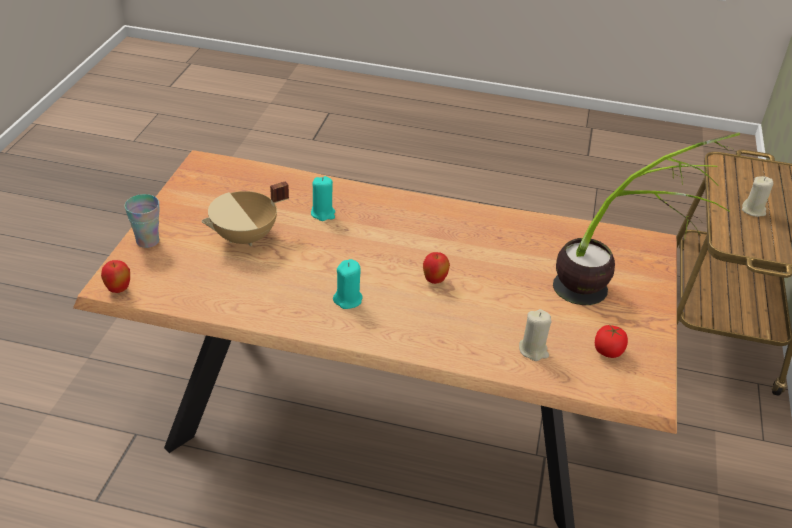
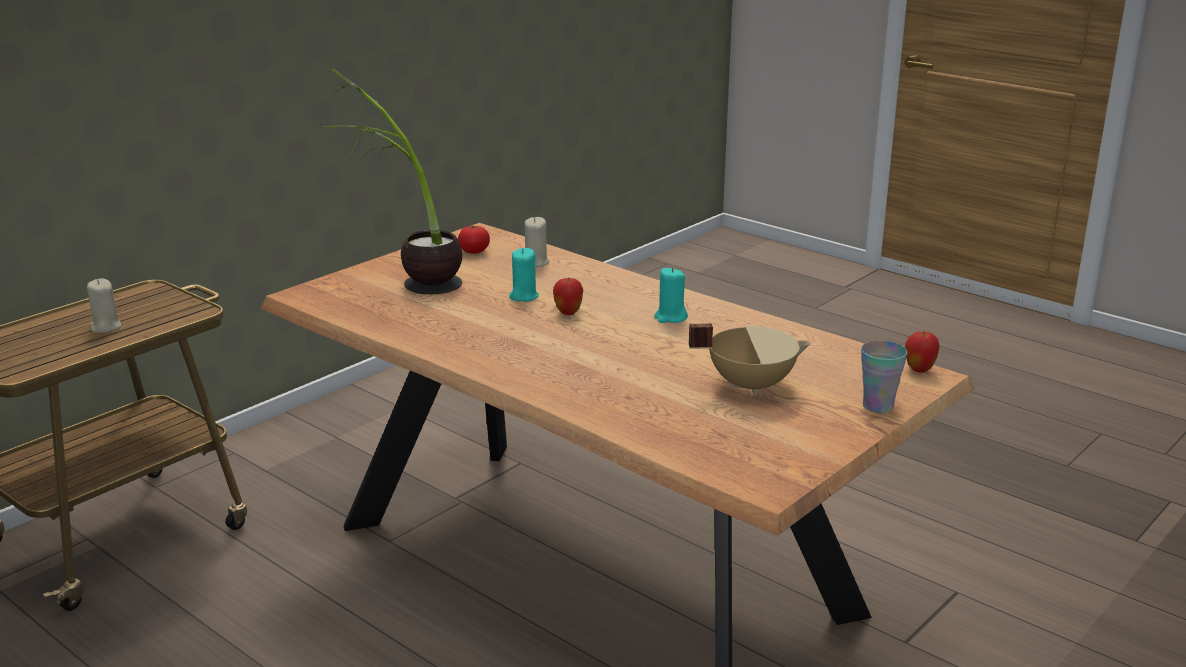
camera: 150 degrees left, 15 degrees down
(323, 213) = (634, 388): turquoise candle -> turquoise candle (523, 296)

